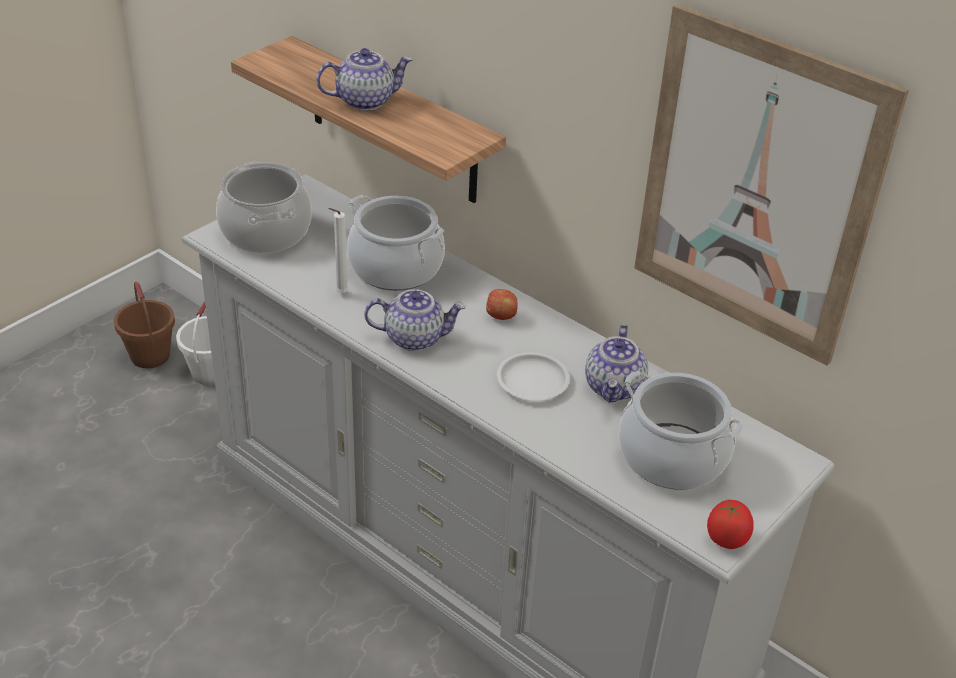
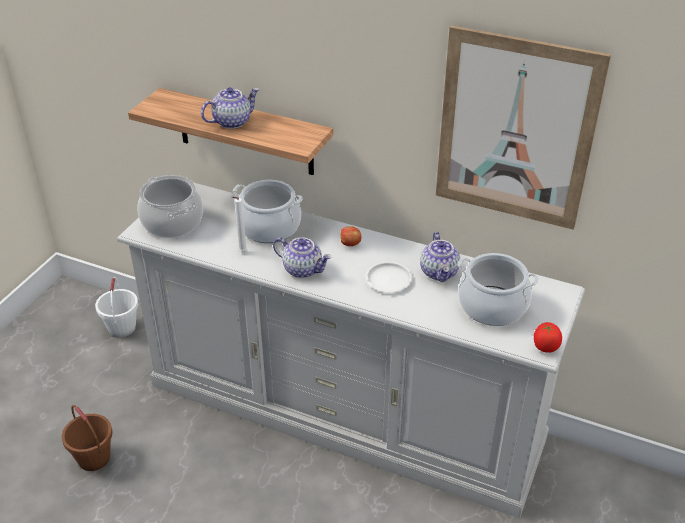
camera: 15 degrees left, 0 degrees up
(149, 356) = (74, 326): brown bucket -> brown bucket (93, 458)
(415, 337) = (303, 269): teapot -> teapot turned 45 degrees clockwise

